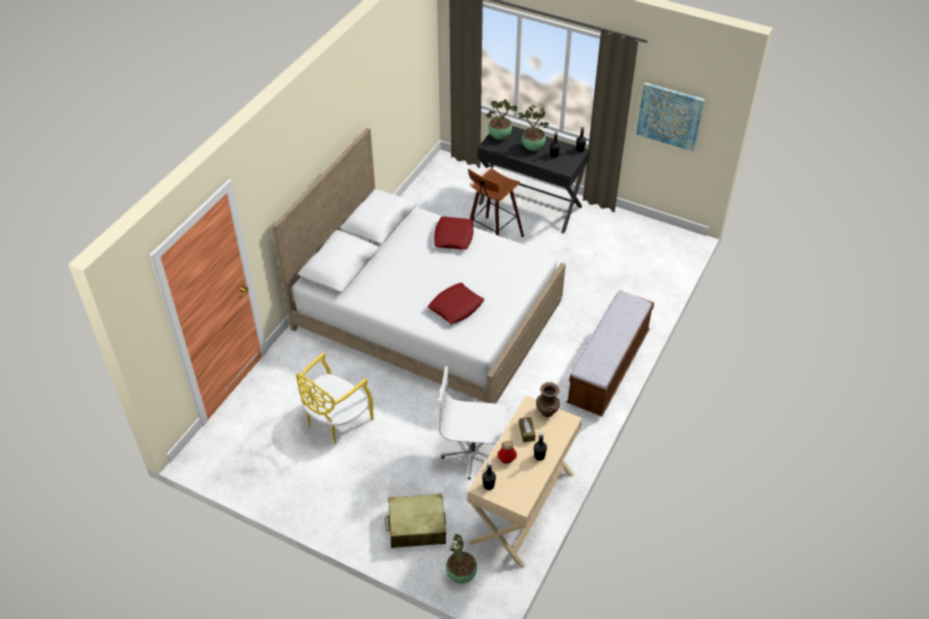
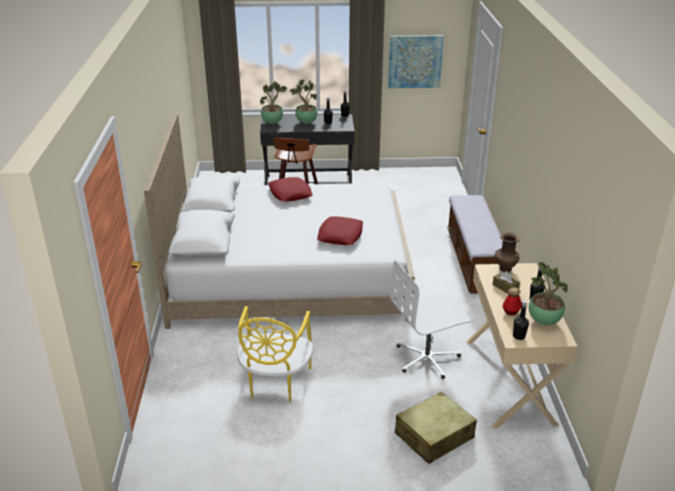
camera: 30 degrees left, 15 degrees down
(461, 576) = (514, 458): potted plant -> potted plant (544, 322)

